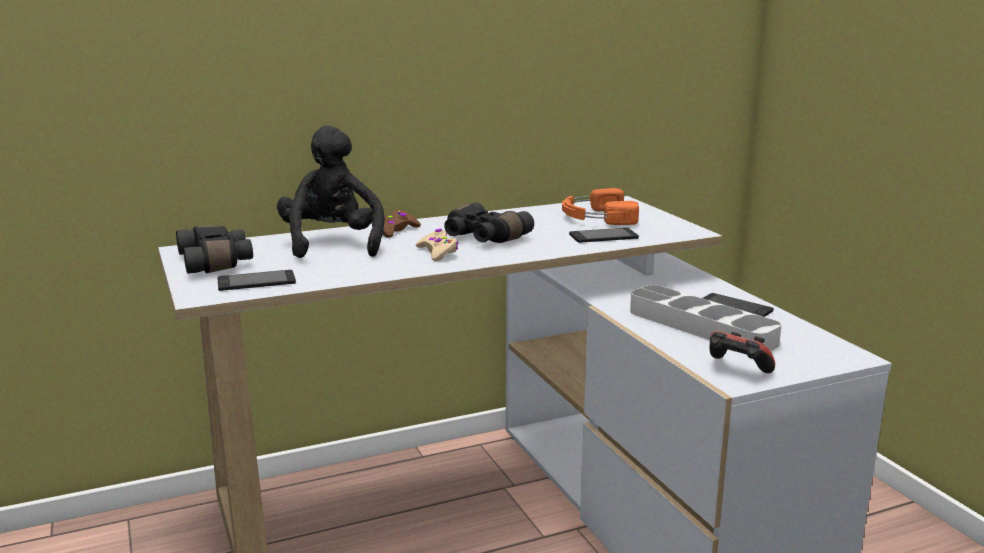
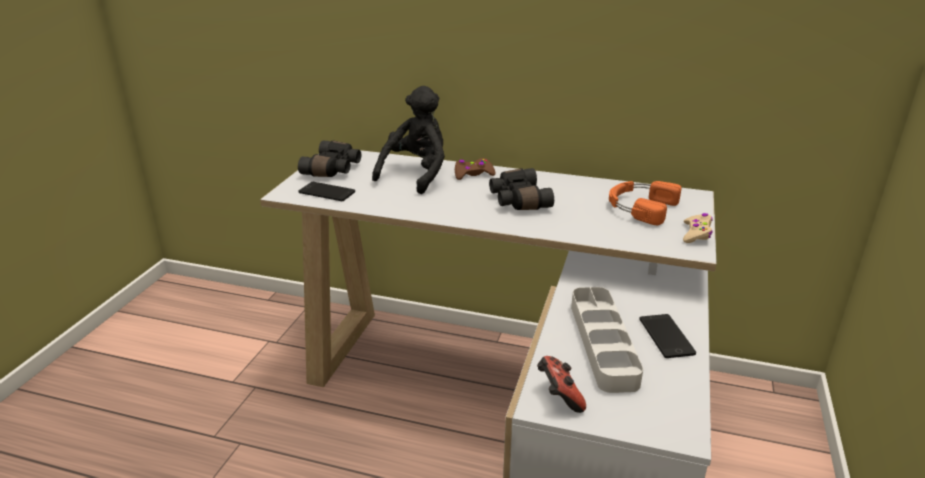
camera: 40 degrees right, 10 degrees up
(438, 252) = (464, 204): beige game controller -> beige game controller (696, 234)
(603, 236) = (608, 229): phone -> none

